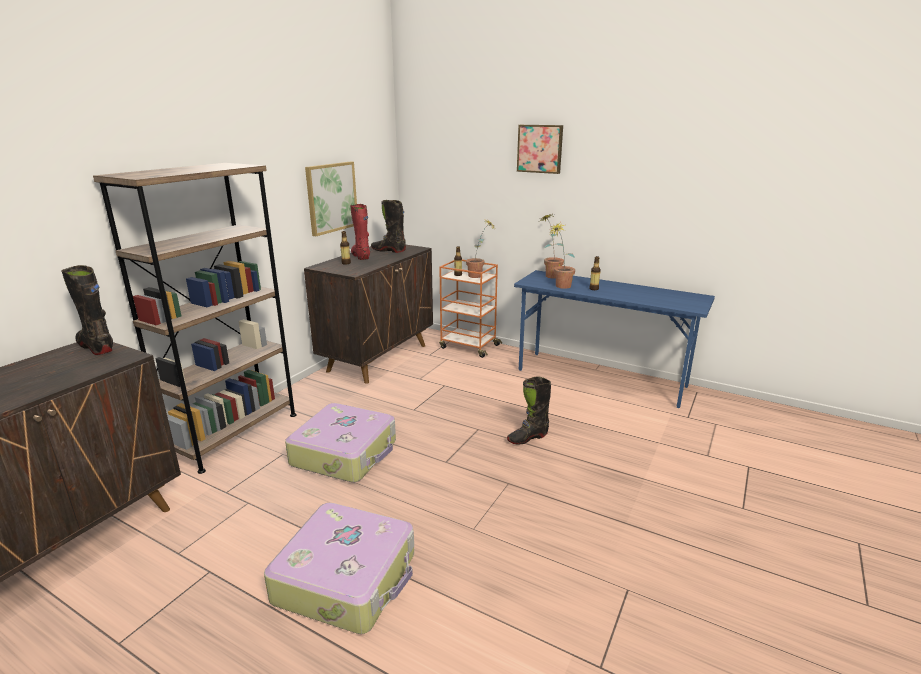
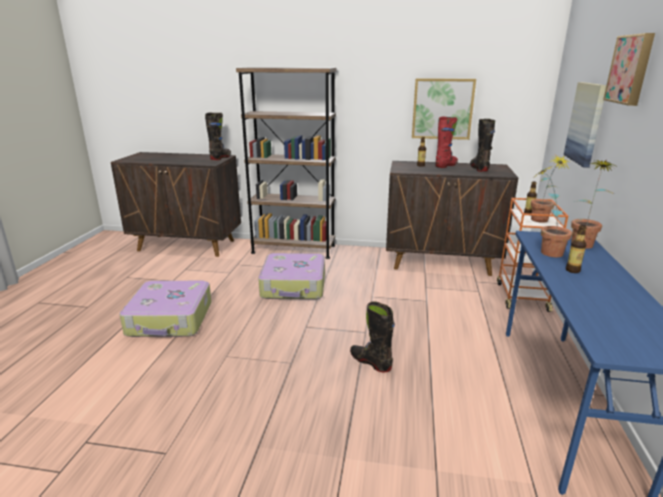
camera: 70 degrees right, 0 degrees up
(483, 190) = (586, 123): none -> picture

